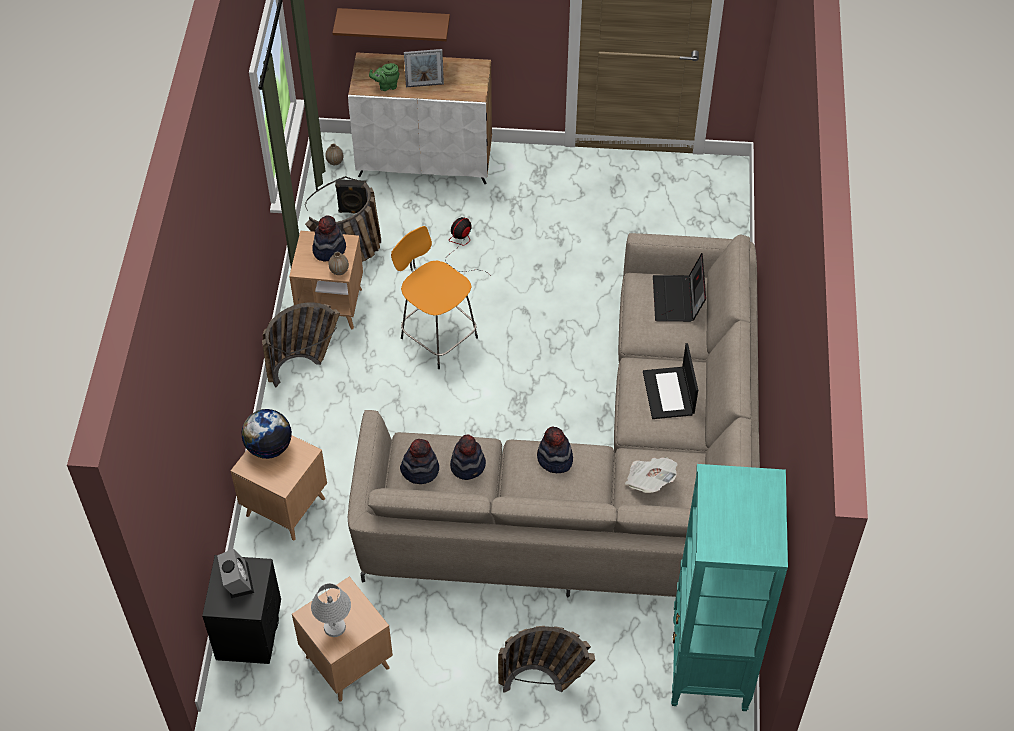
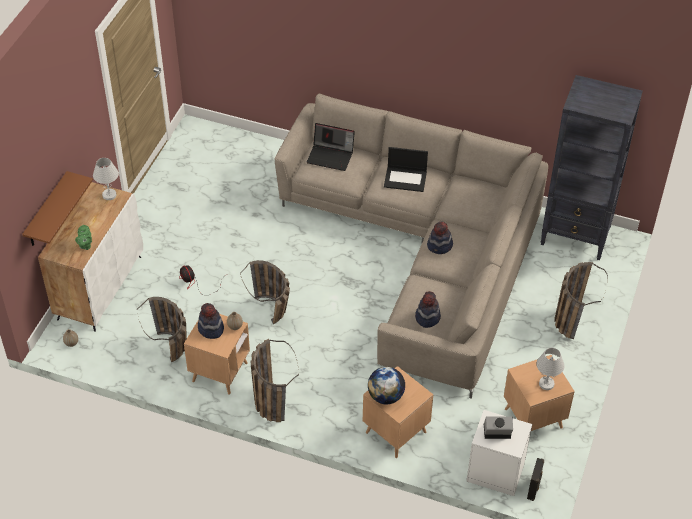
camera: 75 degrees left, 5 degrees down
(250, 630) = (494, 471): black nightstand -> white nightstand
(353, 211) = (130, 341): black speaker -> black speaker (534, 489)
(424, 85) = (96, 223): picture frame -> none
(437, 336) = (273, 314): orange stool -> basket
(468, 465) = (431, 291): hat -> none
(474, 83) = (109, 195): none -> white table lamp
(649, 480) = (470, 205): newspaper -> none
(709, 666) = (576, 236): turquoise bookcase -> black bookcase

